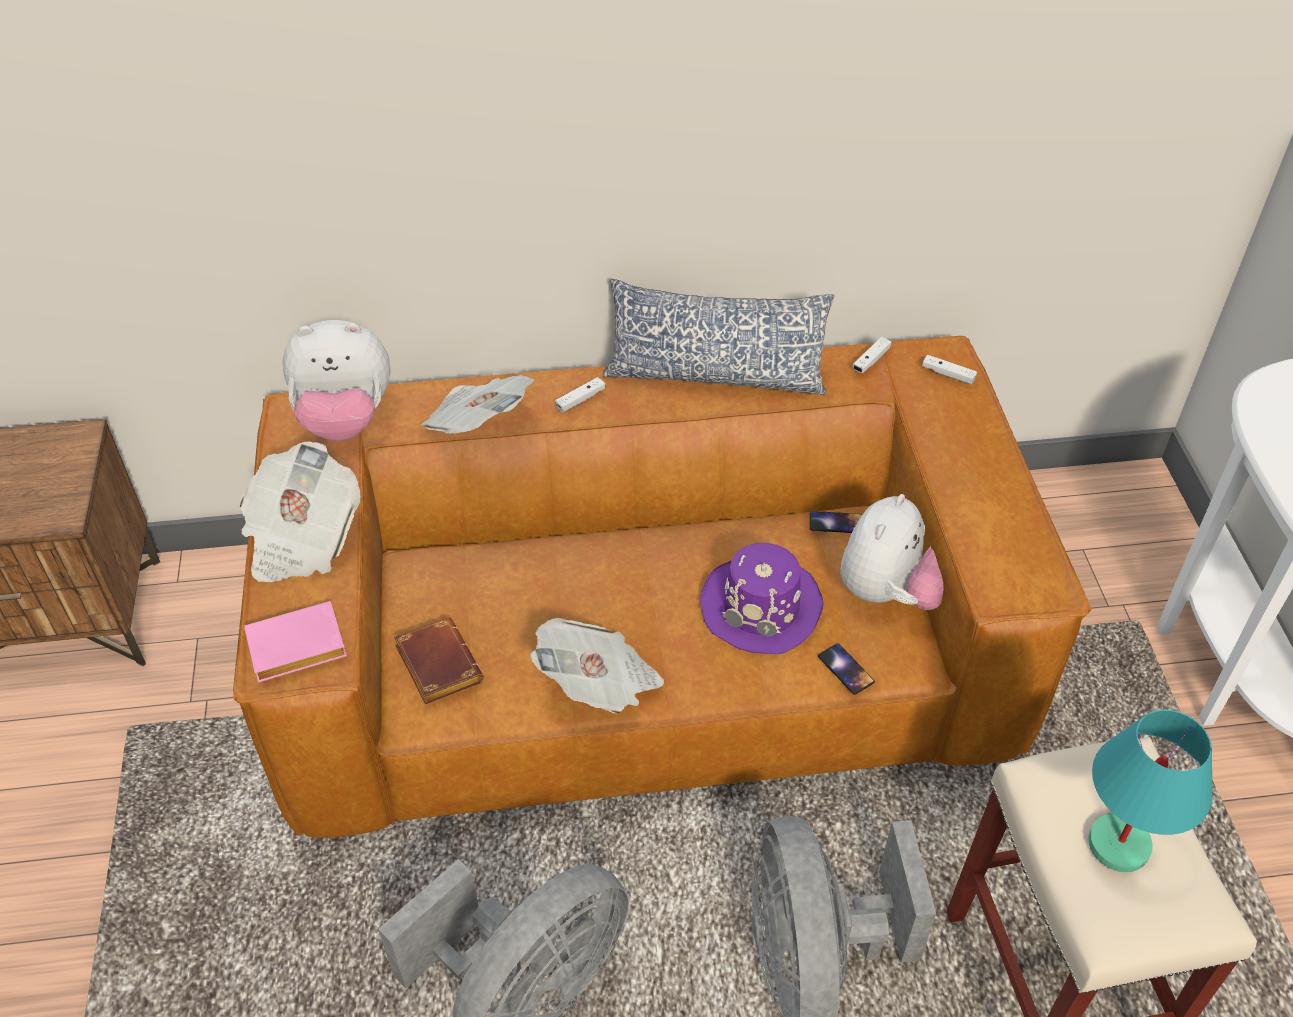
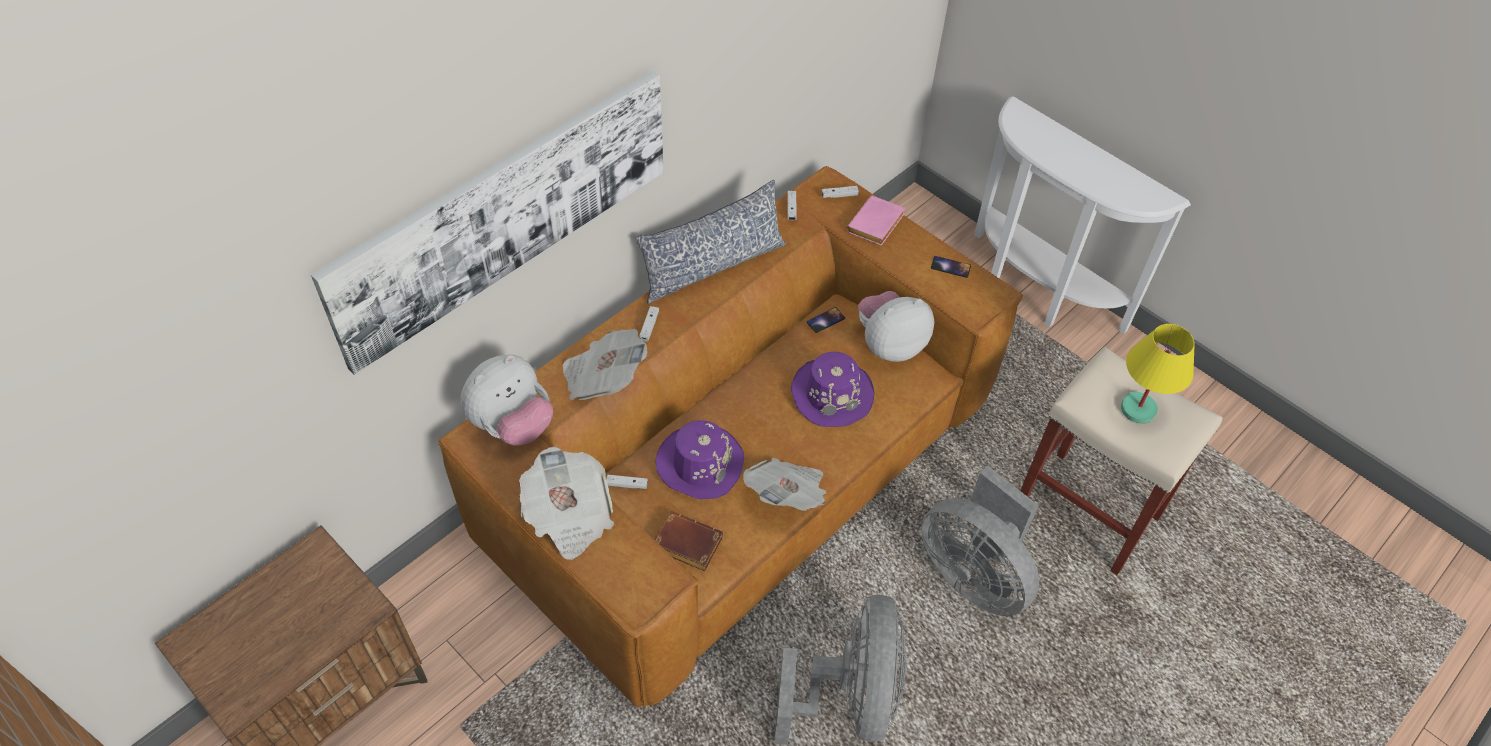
camera: 40 degrees left, 5 degrees up
(294, 650) = (639, 584): pink book -> pink book (876, 226)
(400, 142) = (504, 214): none -> picture
(441, 566) = (627, 484): none -> white game controller
(536, 591) = (700, 463): none -> purple hat
(846, 669) = (904, 402): phone -> phone (950, 267)
(891, 592) = (889, 344): plush toy -> plush toy turned 105 degrees counterclockwise
(1118, 846) = (1138, 410): turquoise table lamp -> yellow table lamp

